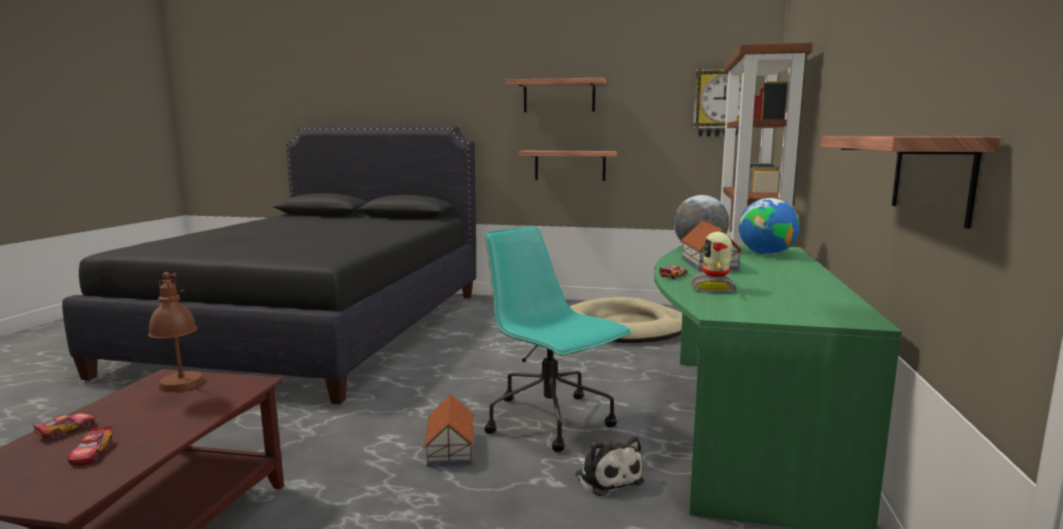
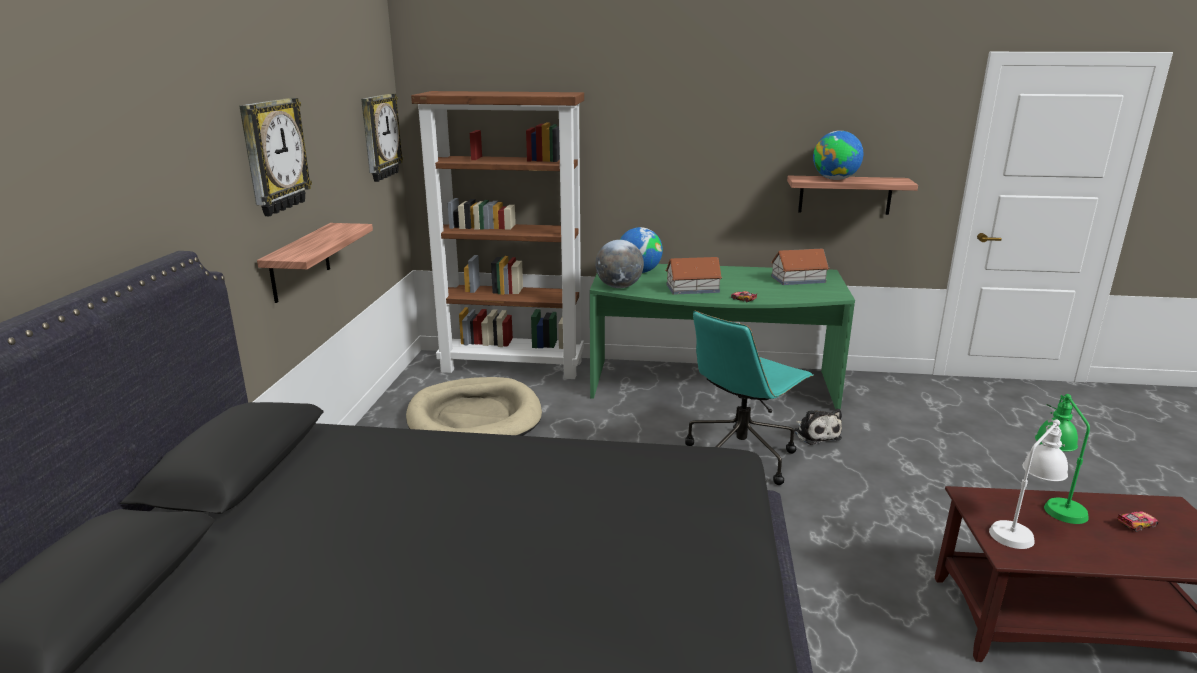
camera: 95 degrees left, 10 degrees up
(66, 430) = (1136, 556): toy car -> none
(182, 390) = (1020, 529): brown table lamp -> white table lamp
(191, 419) = (1053, 502): none -> green table lamp
(451, 448) = (816, 500): toy house -> toy house (797, 279)
(559, 96) = (273, 156): shelf -> wall clock
(607, 477) = (815, 434): plush toy -> plush toy turned 105 degrees clockwise
(713, 288) = (773, 292): toy robot -> none
(878, 135) = (835, 179): none -> globe

